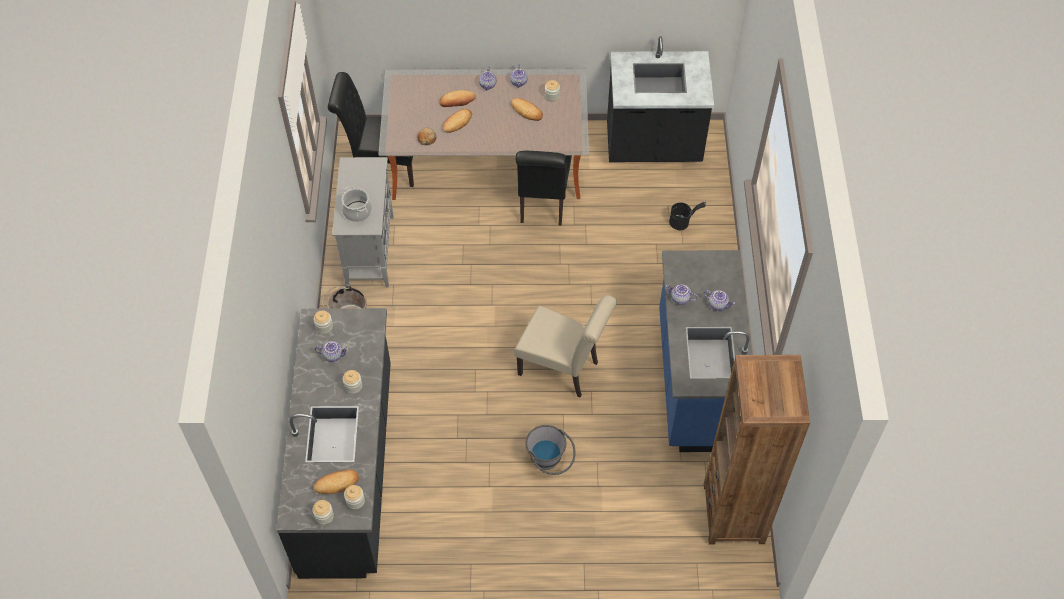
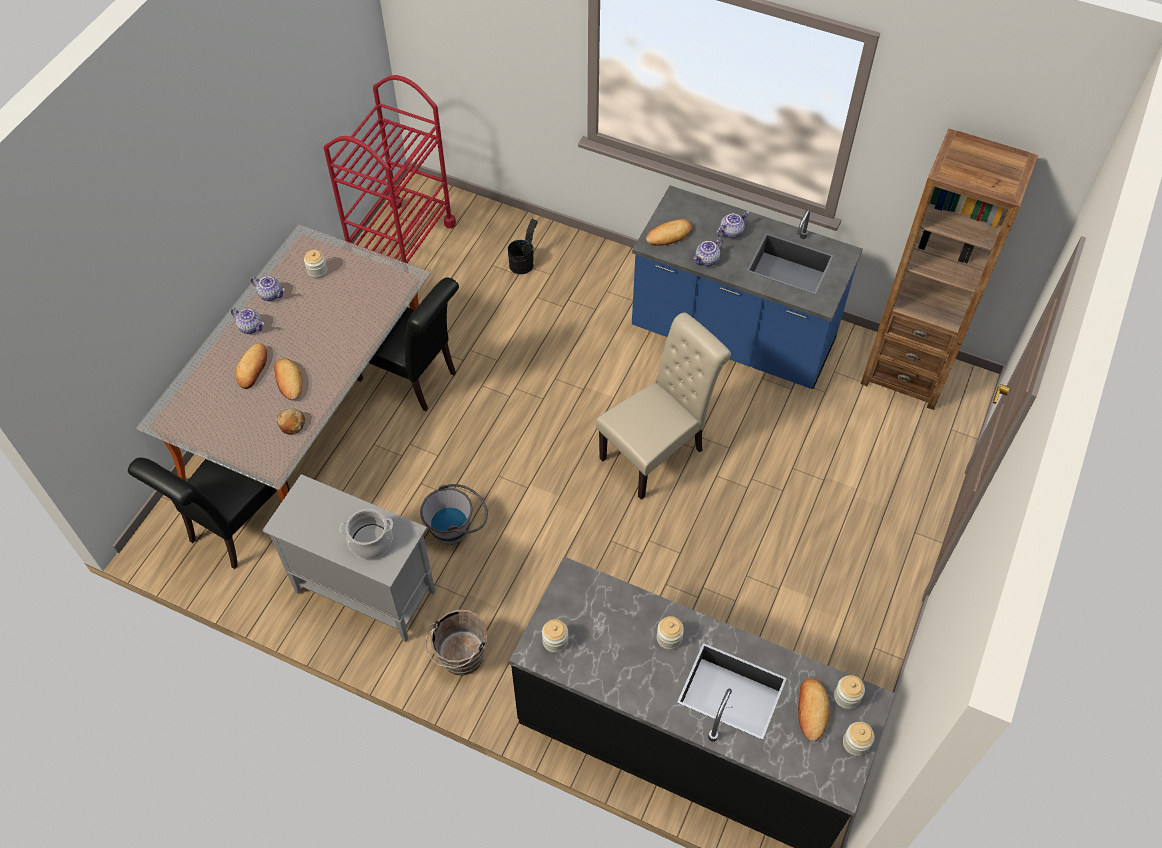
camera: 65 degrees left, 0 degrees up
(333, 355) = (607, 645): teapot -> none
(526, 111) = (322, 304): bread -> bread (669, 235)
(550, 462) = (773, 513): grey bucket -> grey bucket (457, 528)
(653, 146) = (401, 243): black counter -> red cart

